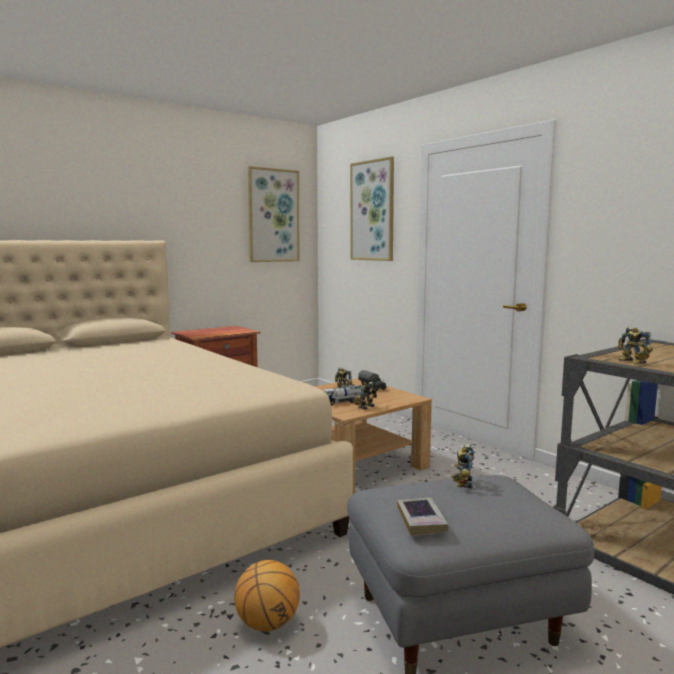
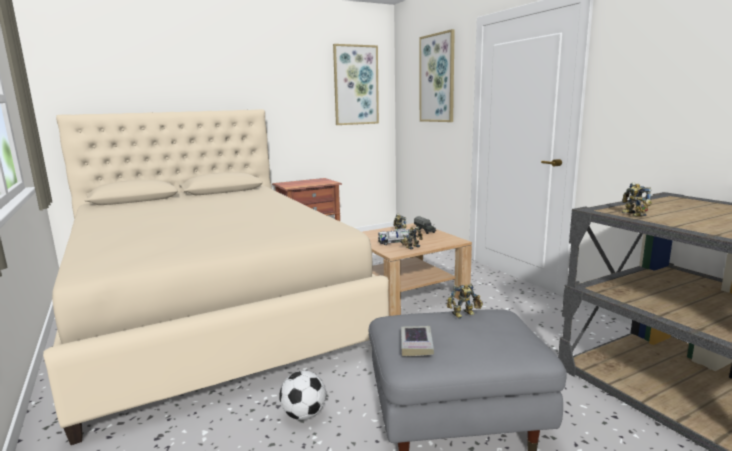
camera: 10 degrees right, 5 degrees up
(267, 624) = (304, 415): basketball -> football
(462, 482) = (464, 314): toy robot -> toy robot turned 135 degrees counterclockwise

